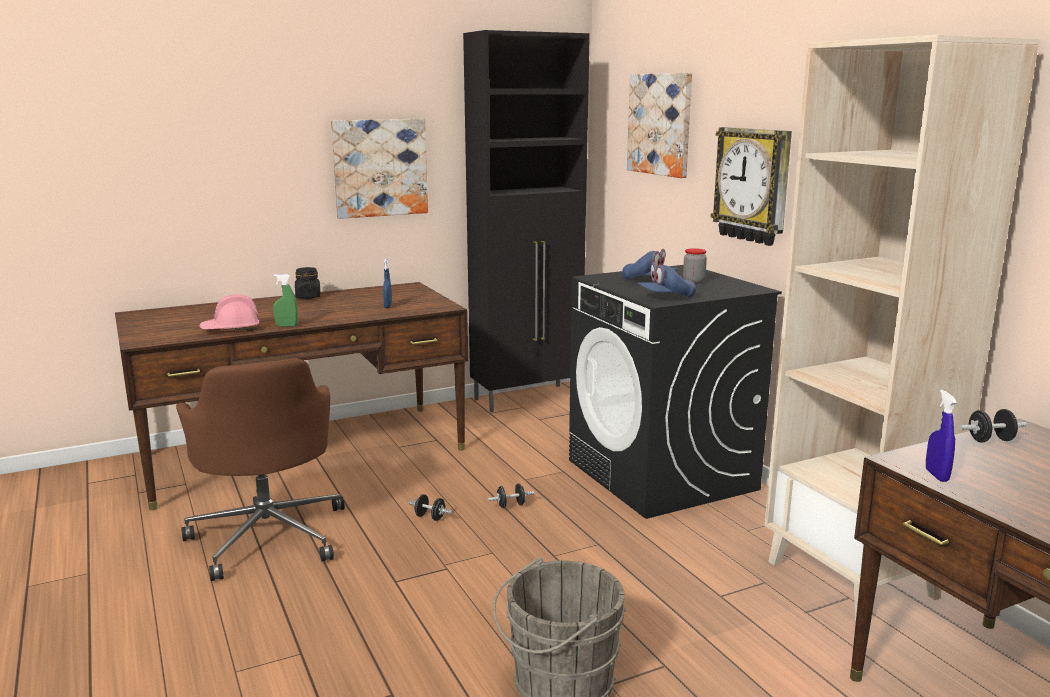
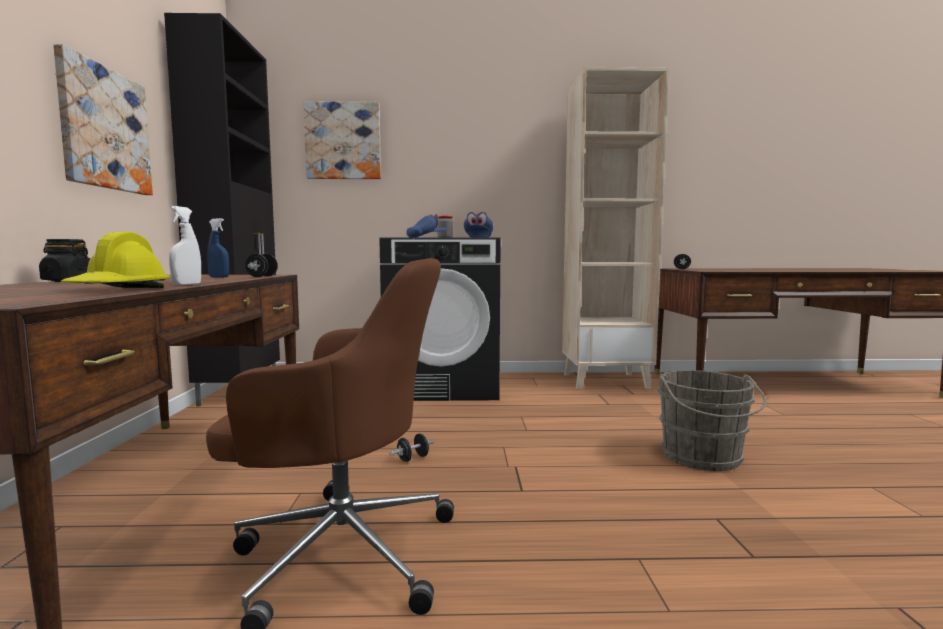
camera: 65 degrees left, 10 degrees down
(231, 329) = (120, 290): pink hard hat -> yellow hard hat
(286, 326) = (186, 284): green spray bottle -> white spray bottle
(511, 505) = (431, 428): black dumbbell -> black dumbbell (262, 276)
(753, 185) = (452, 178): wall clock -> none
(936, 475) = (726, 270): blue spray bottle -> none

